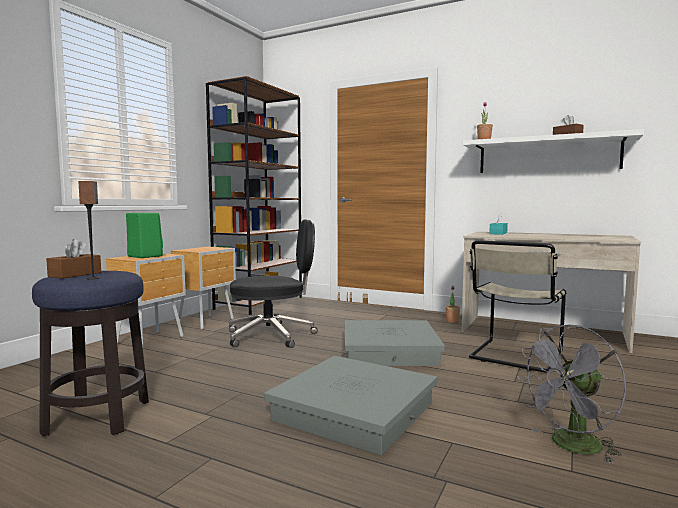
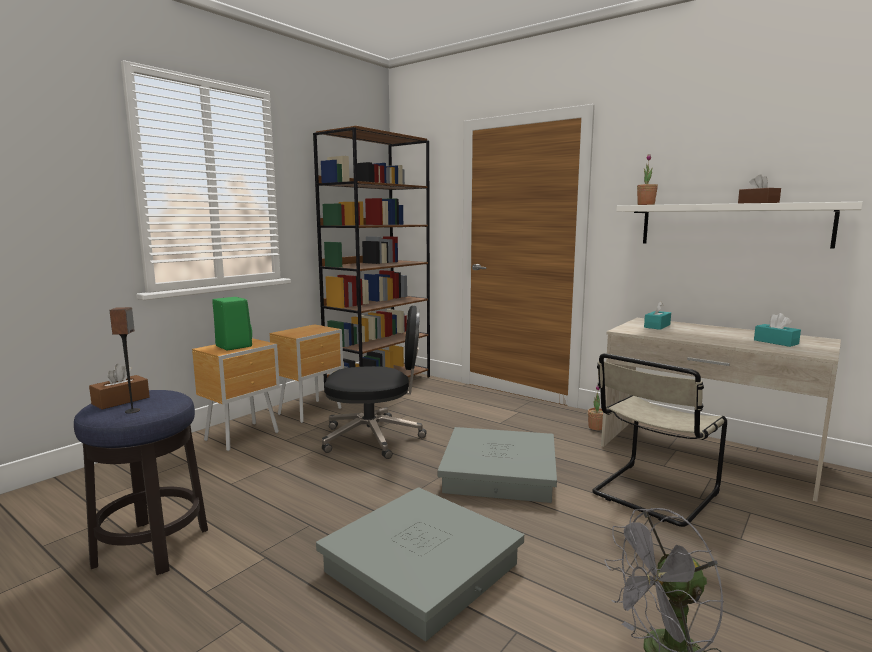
camera: 10 degrees right, 5 degrees up
(590, 237) = (776, 342): none -> turquoise tissue box

